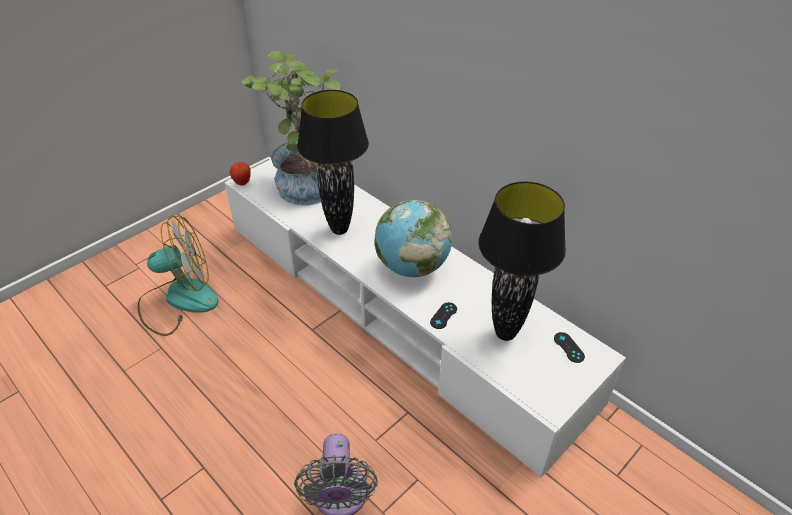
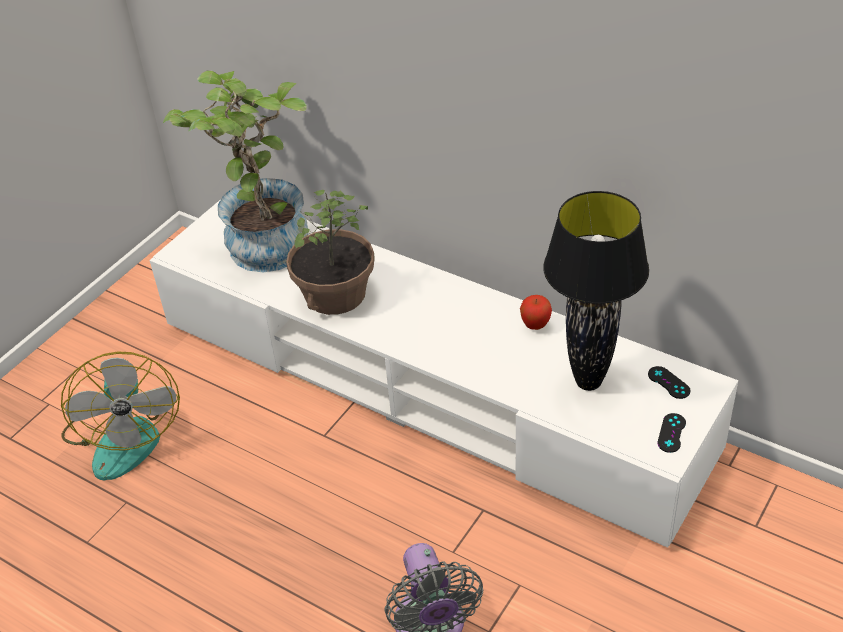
camera: 10 degrees left, 0 degrees up
(179, 300) = (125, 435): fan -> fan turned 105 degrees clockwise
(242, 183) = (176, 256): apple -> apple (535, 325)
(339, 229) = (334, 293): black table lamp -> potted plant
(412, 266) = (447, 323): globe -> none
(443, 315) = (506, 376): black game controller -> black game controller (671, 433)

